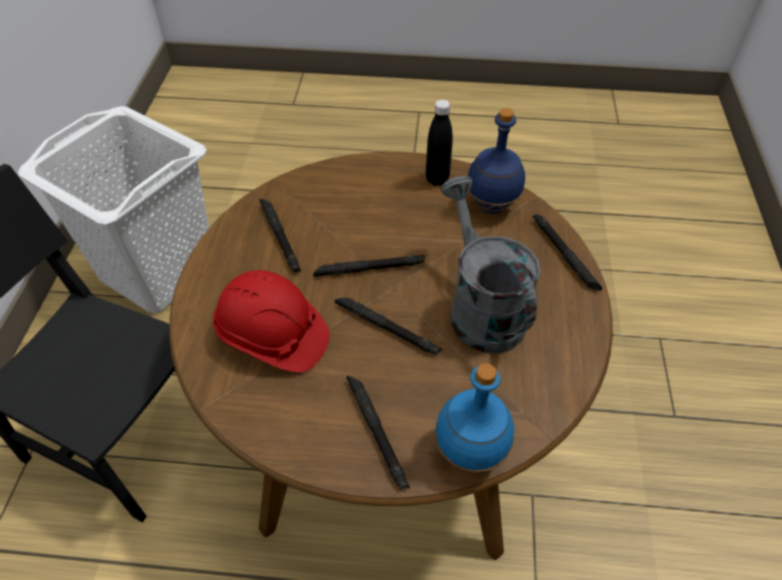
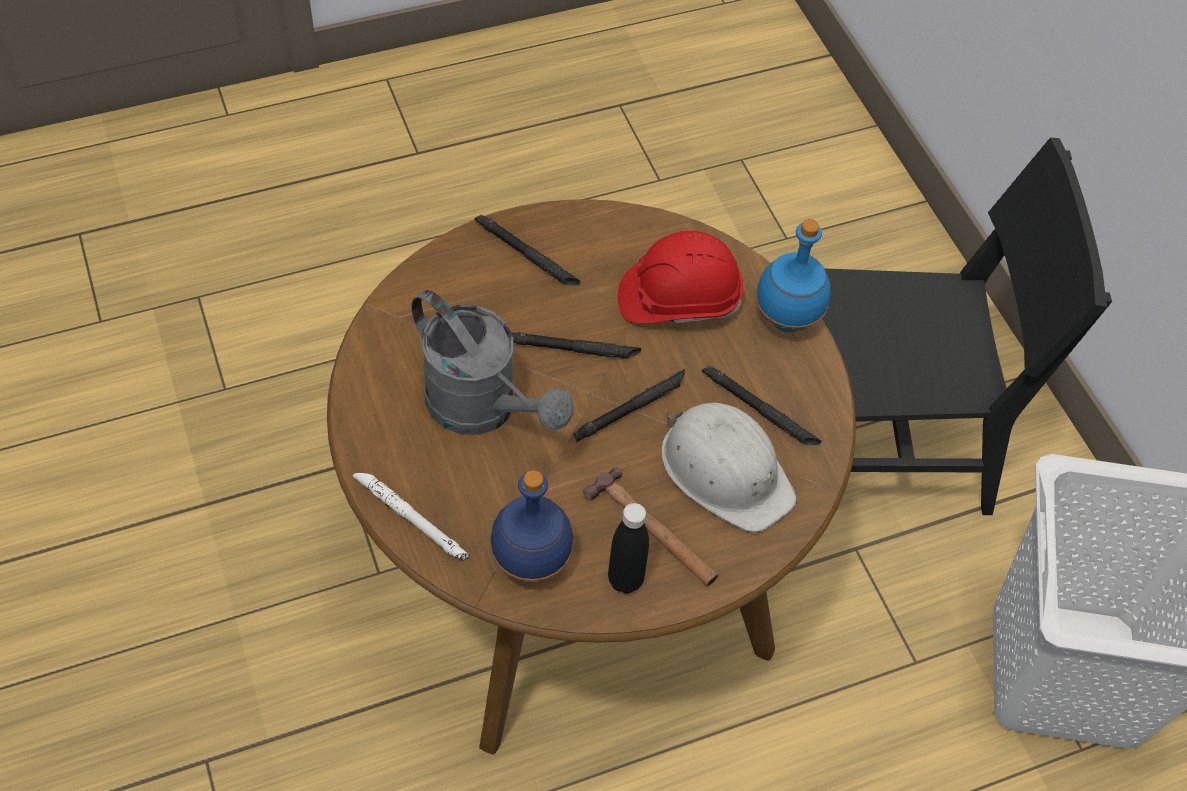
camera: 150 degrees right, 5 degrees up
(333, 211) = (725, 470): none -> white hard hat
(404, 196) = (653, 532): none -> hammer
(470, 451) = (436, 269): blue bottle -> blue bottle (787, 320)
(564, 254) = (410, 518): black flashlight -> white flashlight

